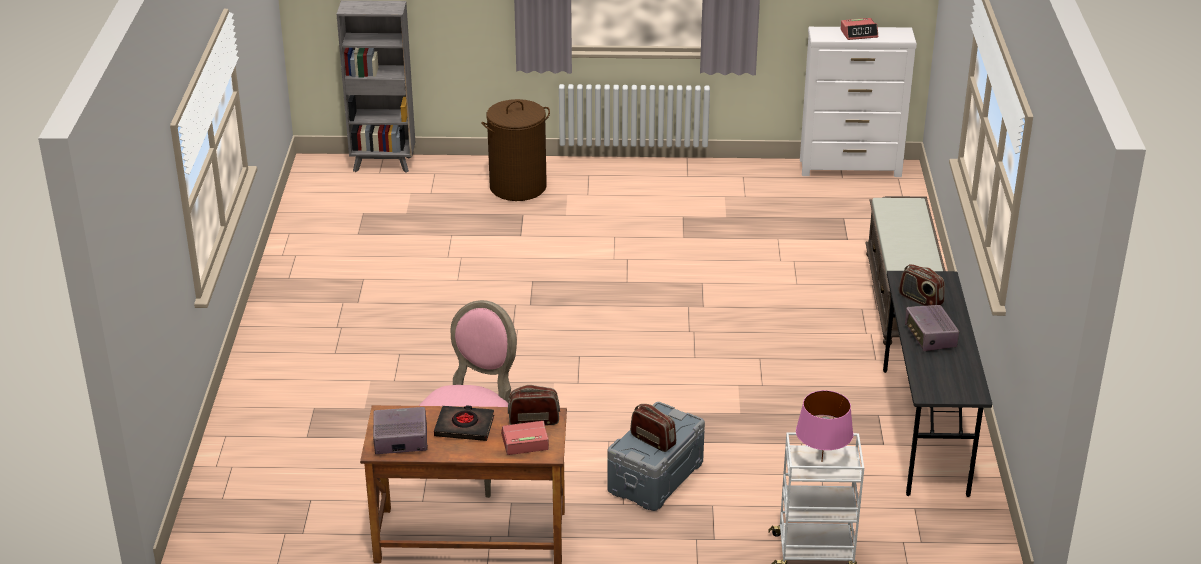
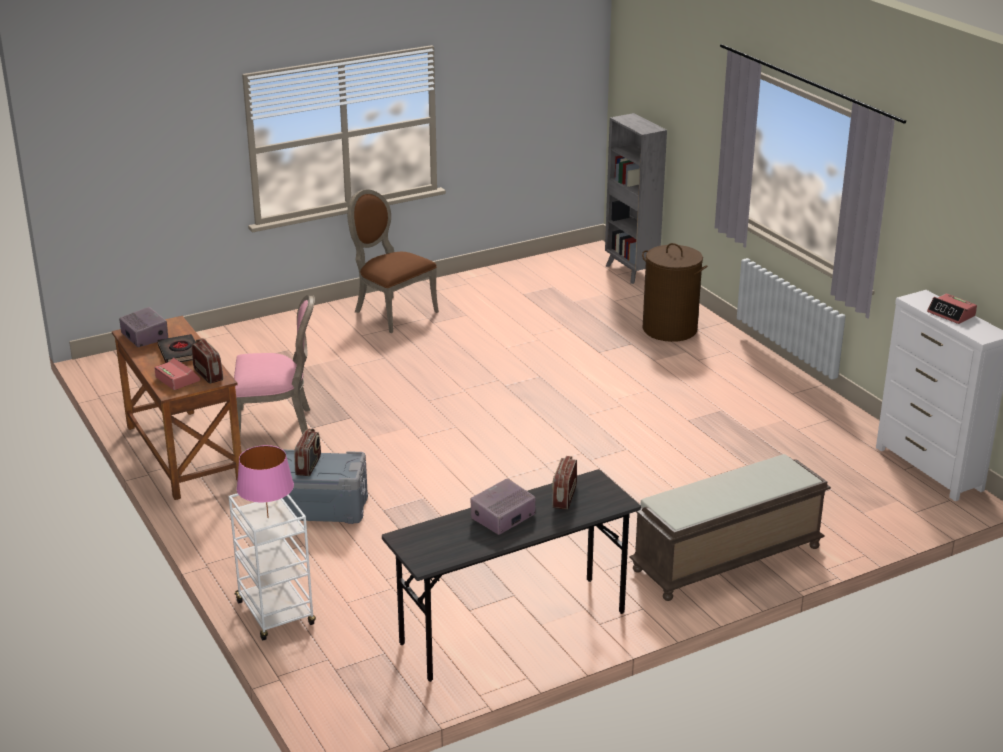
camera: 60 degrees right, 5 degrees down
(304, 319) = (391, 312): none -> brown chair

